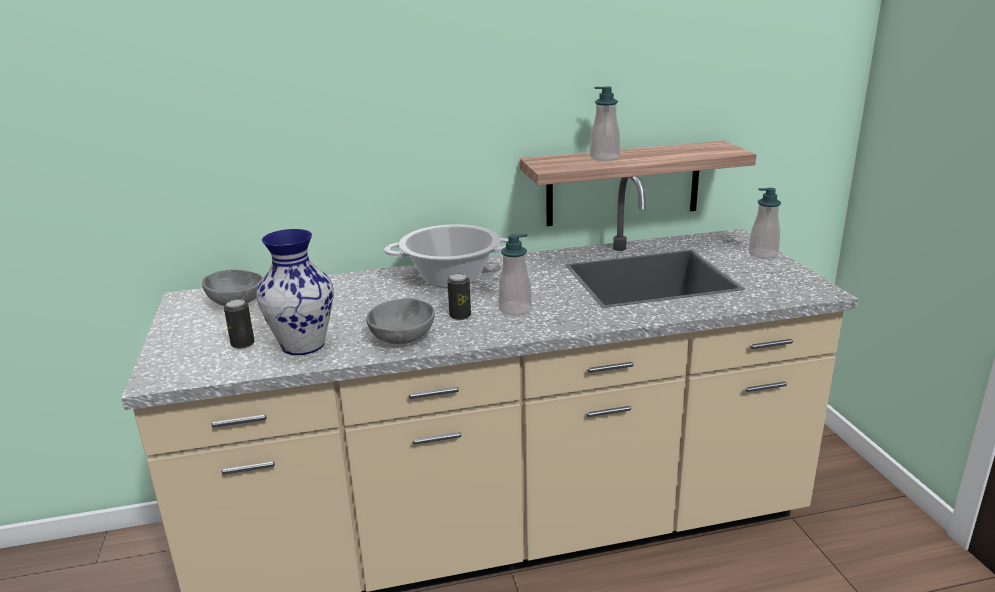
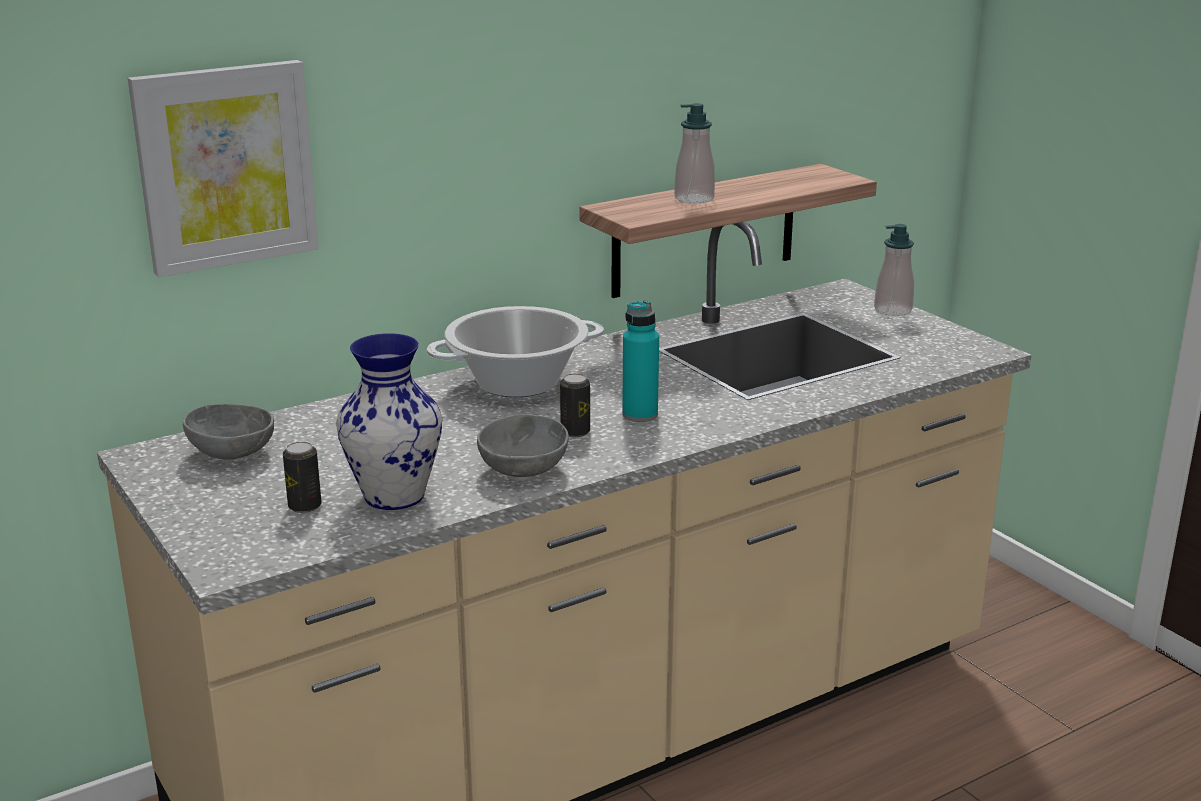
camera: 20 degrees left, 0 degrees up
(249, 111) = (225, 166): none -> picture
(515, 309) = (640, 415): soap dispenser -> turquoise bottle

